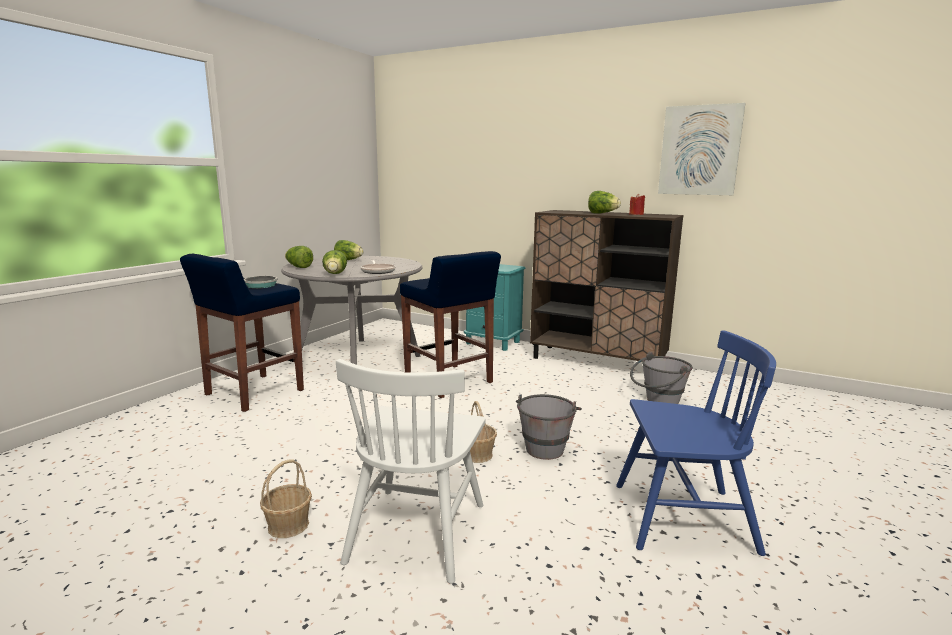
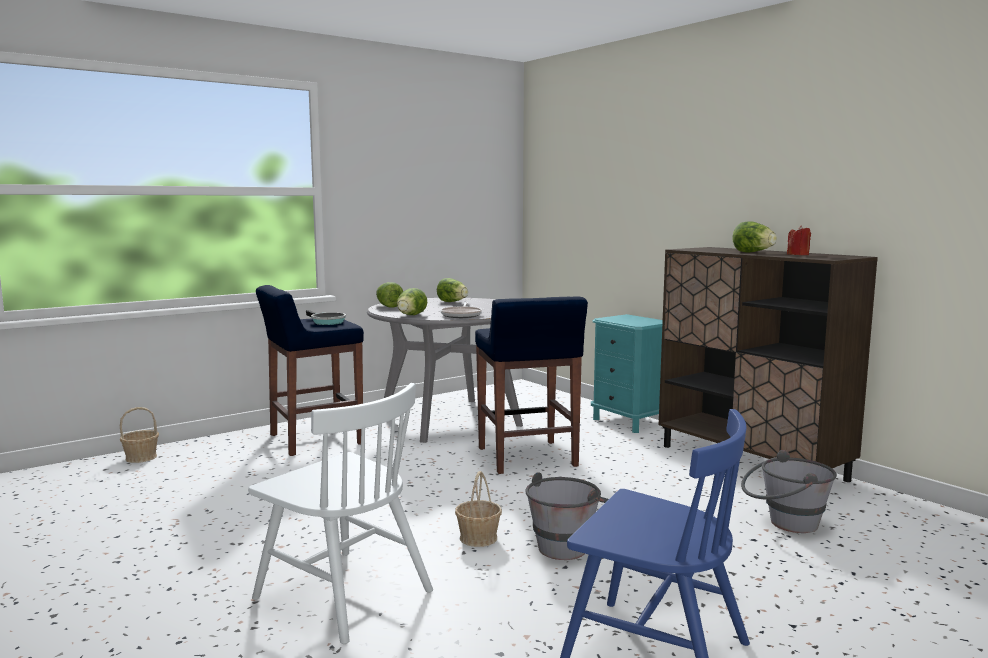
camera: 25 degrees right, 5 degrees down
(289, 525) = (238, 561): basket -> basket (141, 457)
(416, 531) = (343, 594): white chair -> white chair turned 90 degrees counterclockwise
(699, 150) = (900, 163): picture -> none

